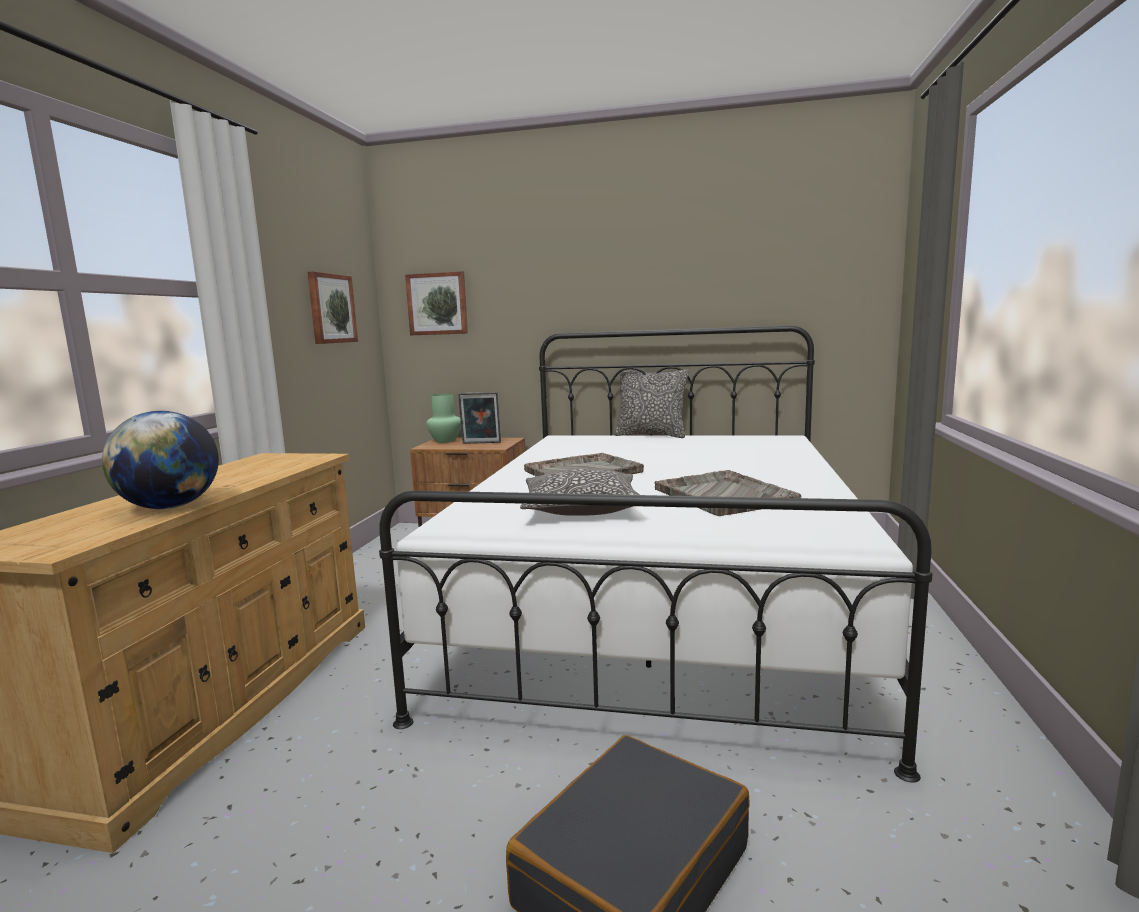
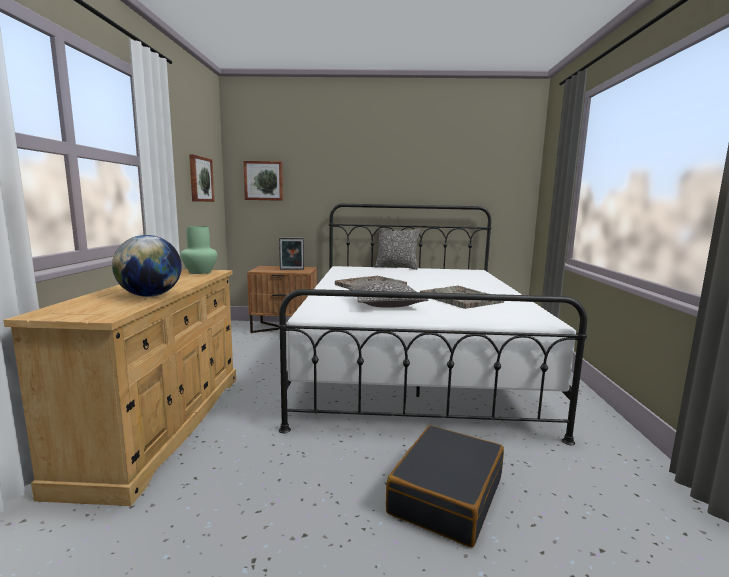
camera: 10 degrees left, 0 degrees up
(445, 441) = (267, 268): green vase -> green vase (200, 272)

